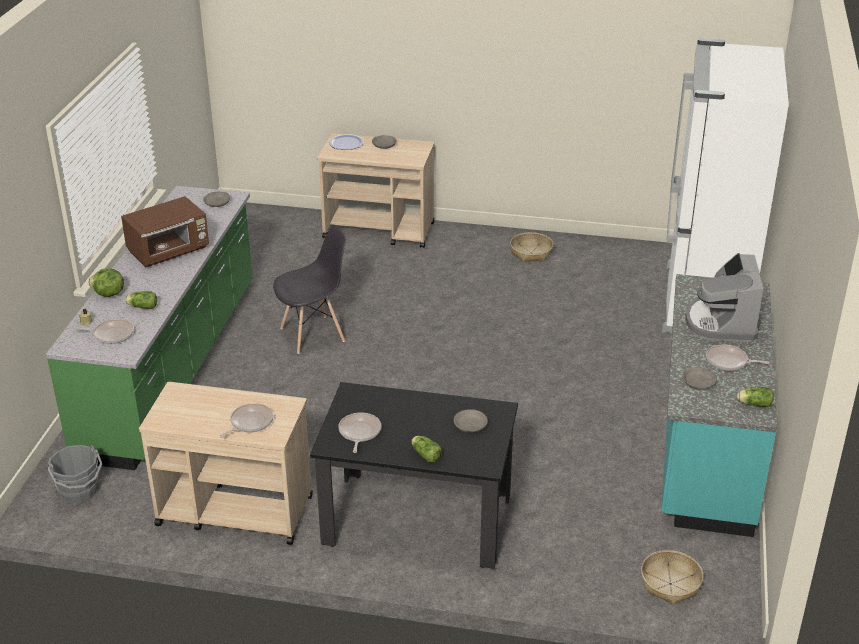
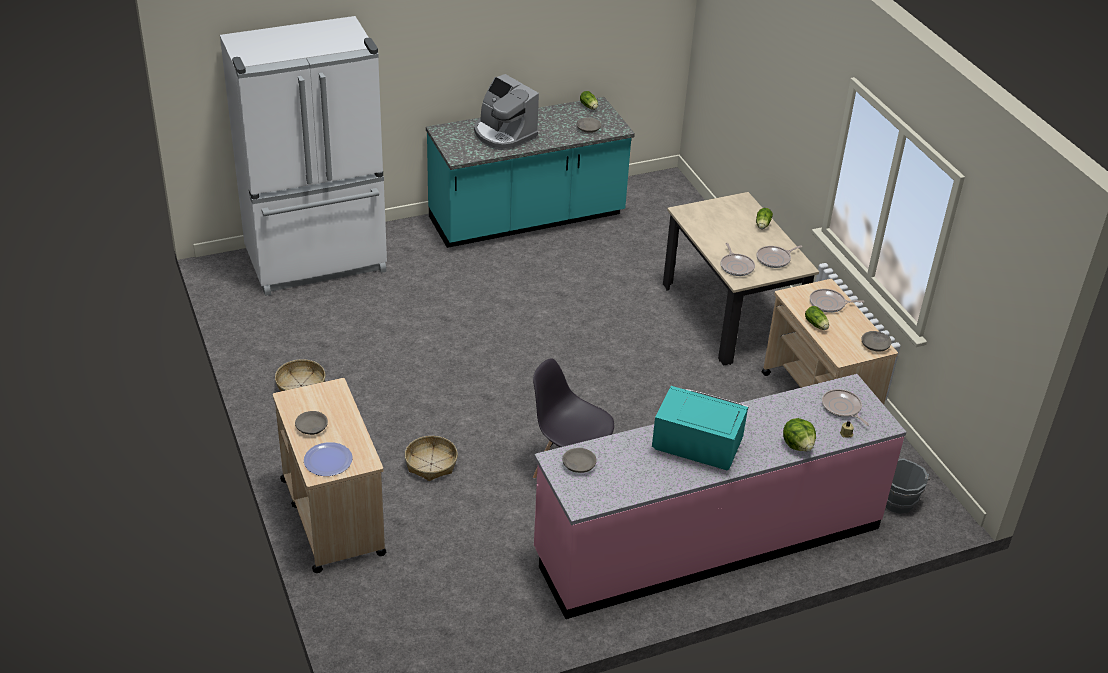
camera: 125 degrees left, 5 degrees up
(142, 306) = (790, 413): lettuce -> lettuce (816, 325)
(169, 251) = (696, 447): brown microwave -> turquoise microwave
(172, 368) = (708, 541): green counter -> pink counter
(417, 520) = (729, 315): black dining table -> beige dining table
(470, 426) = (714, 217): grey bowl -> grey bowl (875, 345)
(670, 584) = (672, 204): basket -> basket (431, 464)
(721, 323) = (503, 134): coffee machine -> coffee machine turned 75 degrees clockwise
(729, 362) = (550, 123): frying pan -> frying pan (736, 266)

